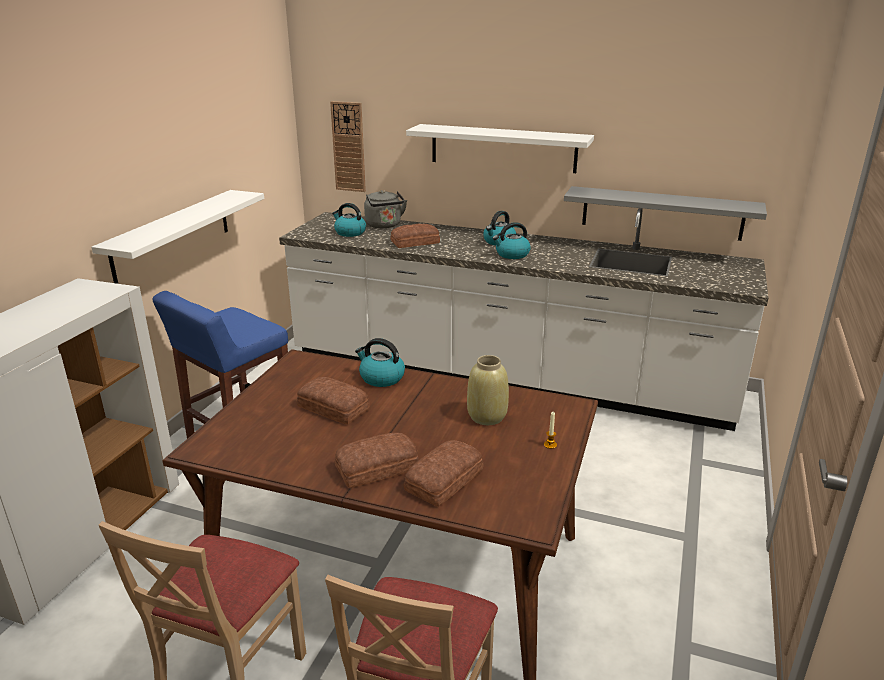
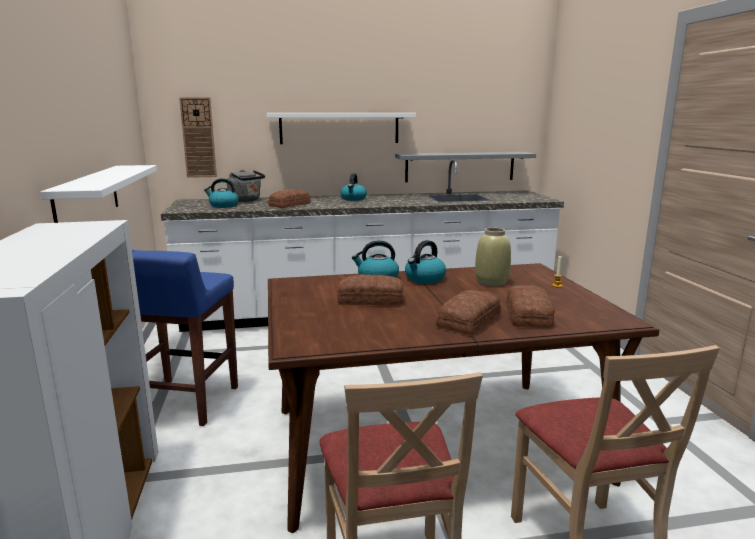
camera: 30 degrees left, 10 degrees down
(512, 254) = (375, 202): kettle -> kettle (424, 279)

